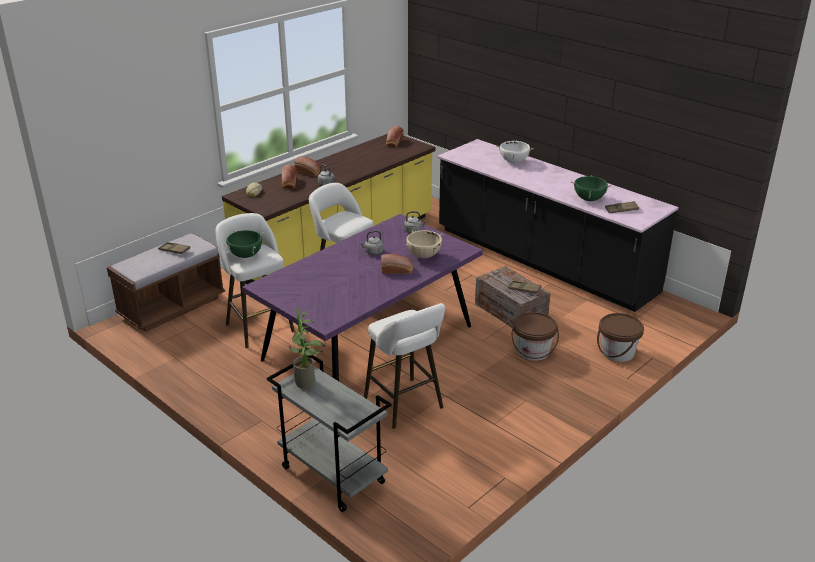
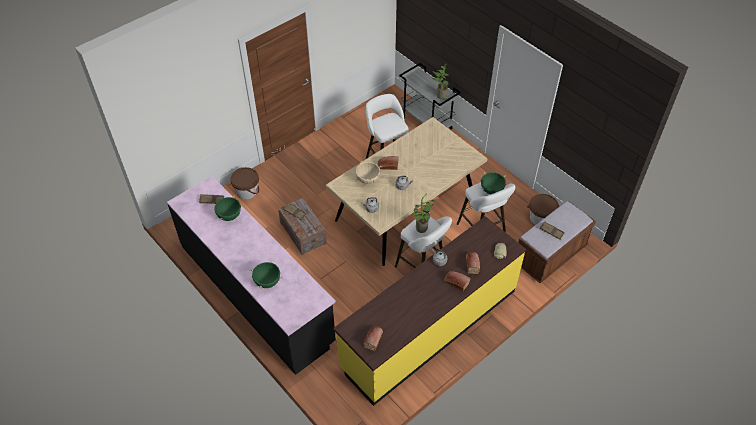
camera: 175 degrees left, 20 degrees up
(346, 219) = (422, 230): none -> potted plant
(368, 343) = (406, 209): purple dining table -> beige dining table
(513, 162) = (267, 282): white cooking pot -> green cooking pot
(532, 351) = (300, 196): brown bucket -> brown bucket (540, 218)

